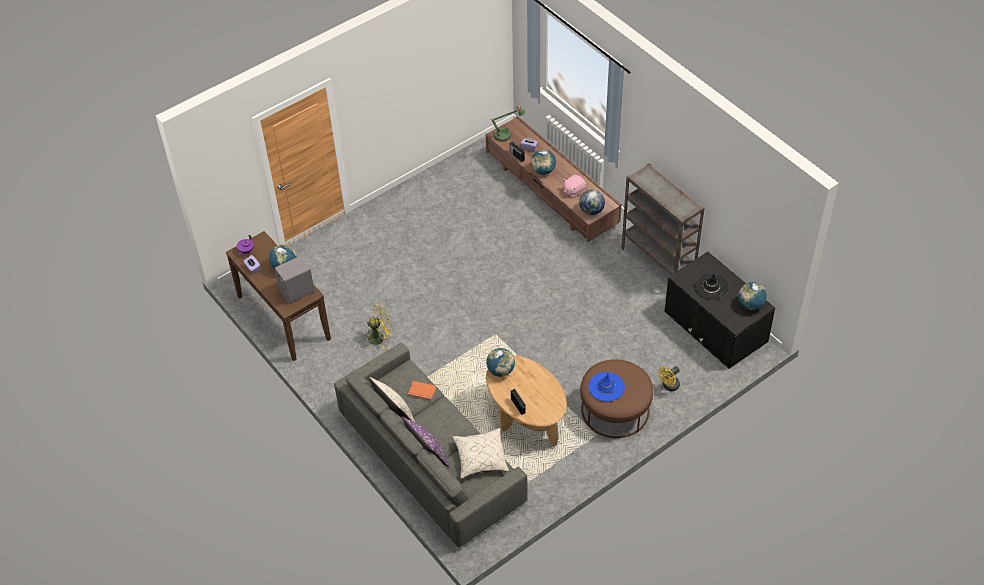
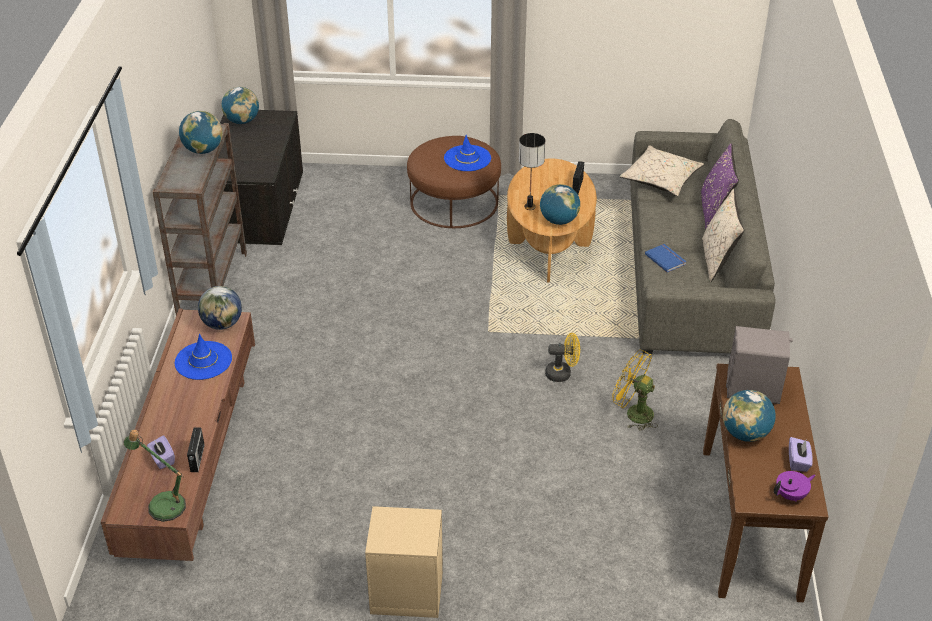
camera: 140 degrees left, 10 degrees down
(399, 200) = (405, 591): none -> beige nightstand
(422, 392) = (666, 259): orange book -> blue book
(527, 370) = (529, 206): none -> table lamp
(543, 171) = (196, 412): globe -> globe (203, 150)
(573, 191) = (203, 361): pink plush toy -> blue hat
(669, 386) = (377, 190): yellow fan -> yellow fan (562, 373)
(711, 286) = (250, 152): black hat -> none

